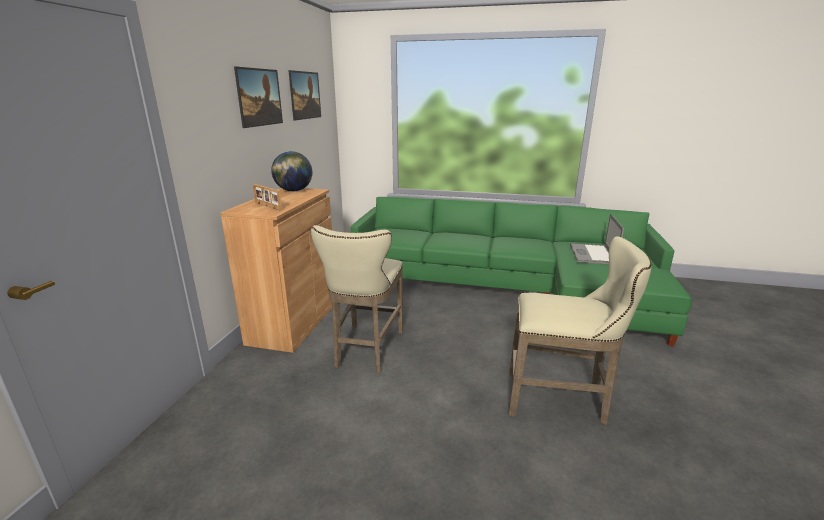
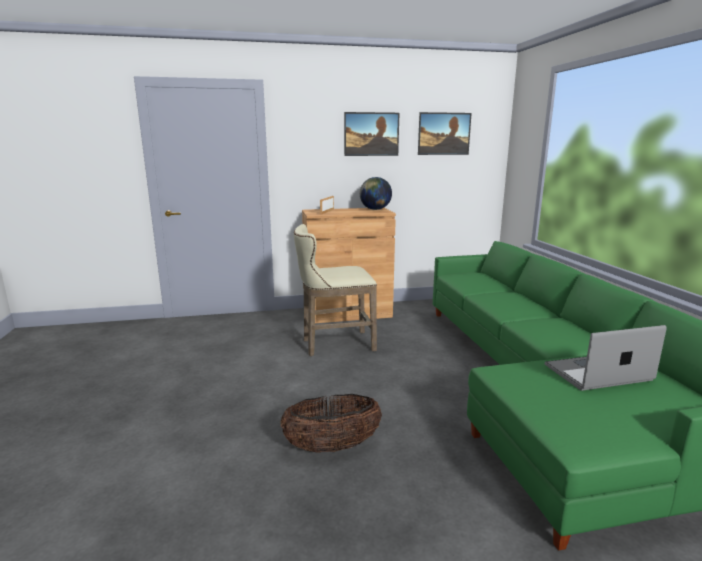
camera: 65 degrees right, 5 degrees down
(561, 401) = (332, 447): beige stool -> basket

